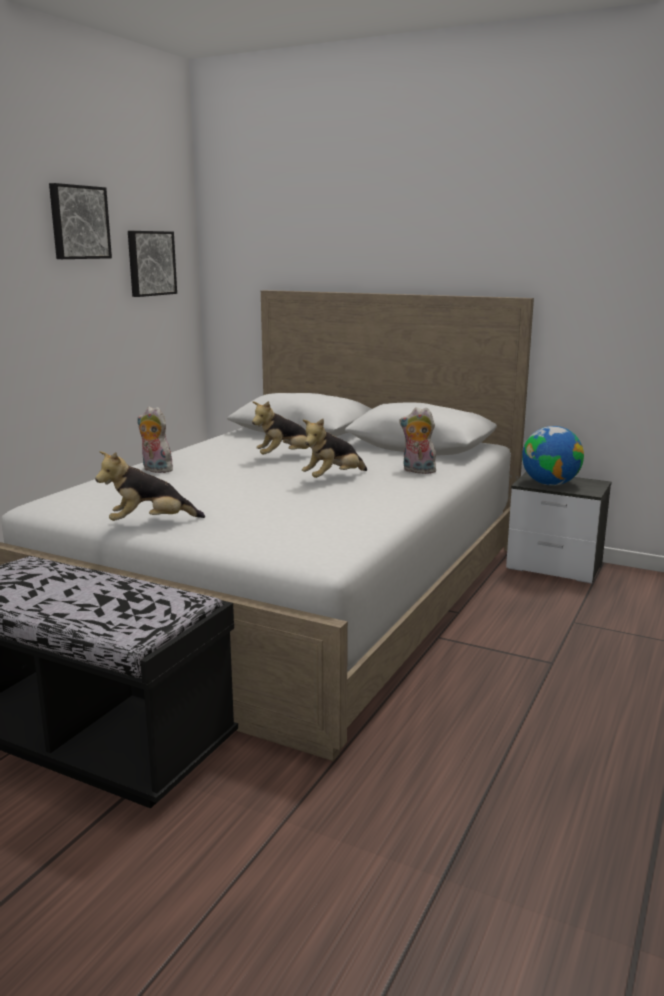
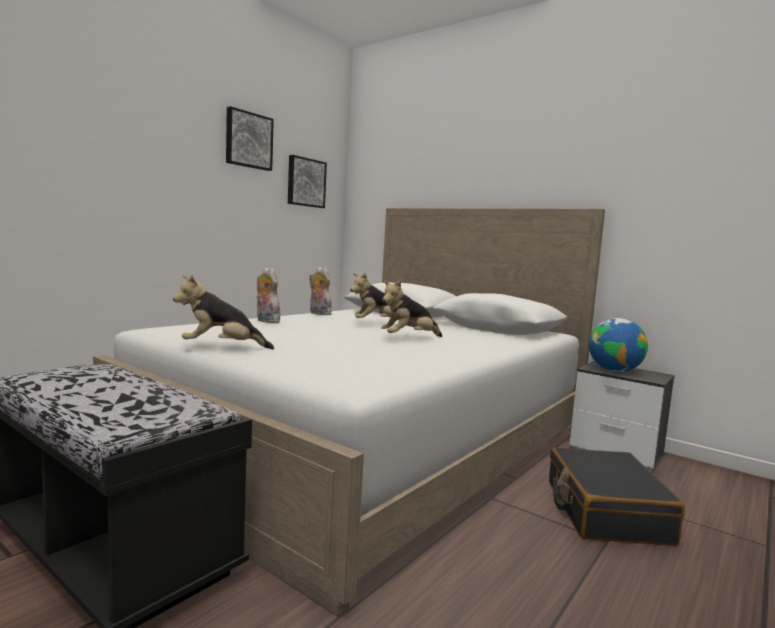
camera: 10 degrees right, 10 degrees down
(417, 471) = (487, 341): plush toy -> plush toy (318, 314)
(548, 634) = (605, 511): none -> black suitcase

